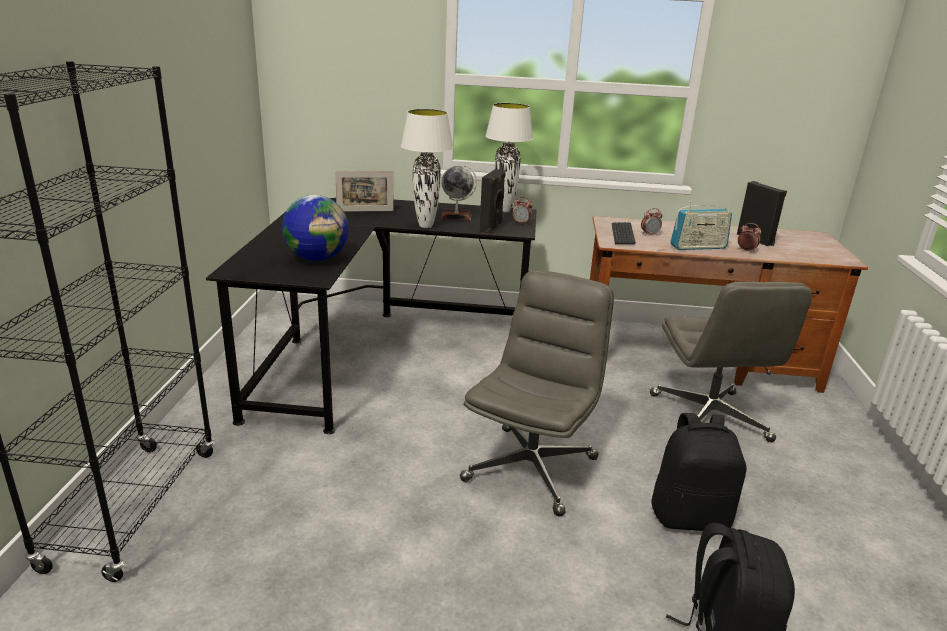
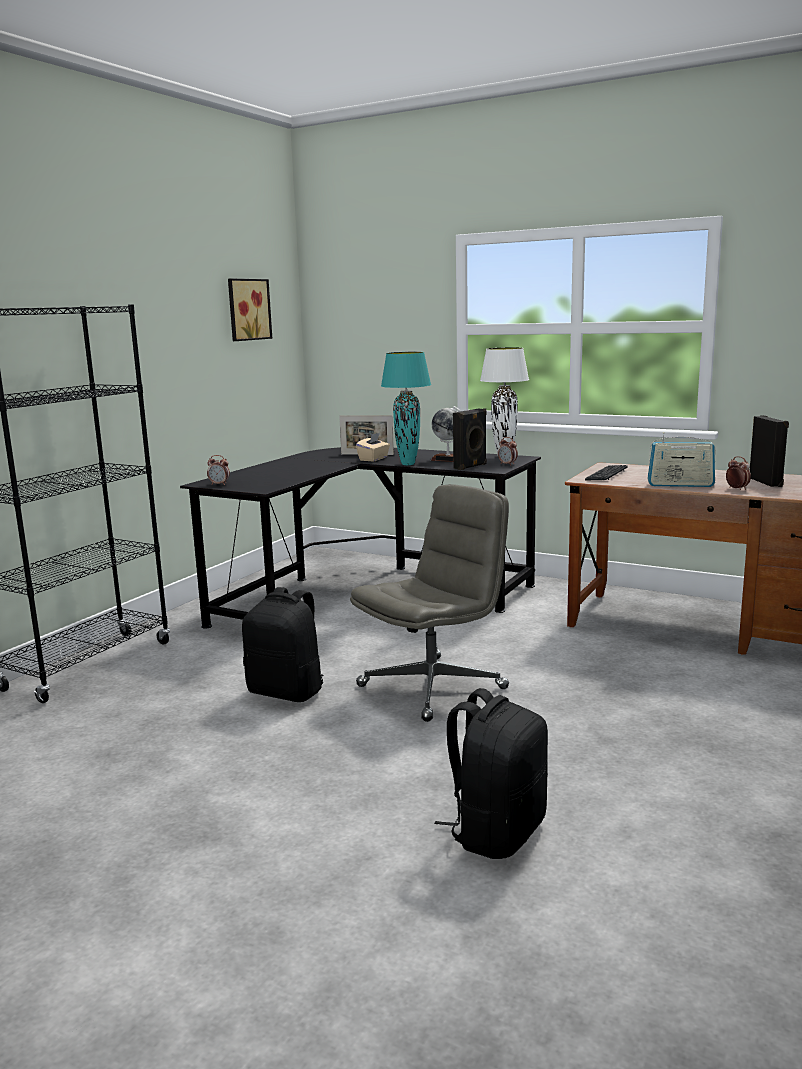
camera: 25 degrees right, 10 degrees down
(215, 47) = (247, 309): none -> picture
(317, 258) = (281, 479): globe -> none
(381, 219) = (373, 459): none -> beige tissue box
(426, 226) = (408, 464): white table lamp -> turquoise table lamp
(649, 234) = (639, 475): alarm clock -> alarm clock (219, 484)
(690, 516) = (564, 742): black backpack -> black backpack (287, 692)
(709, 418) = (673, 676): grey office chair -> none

